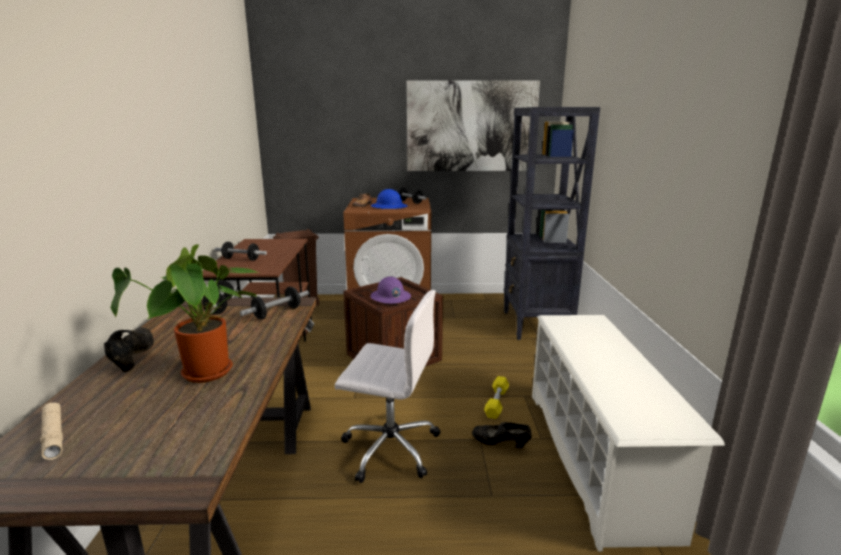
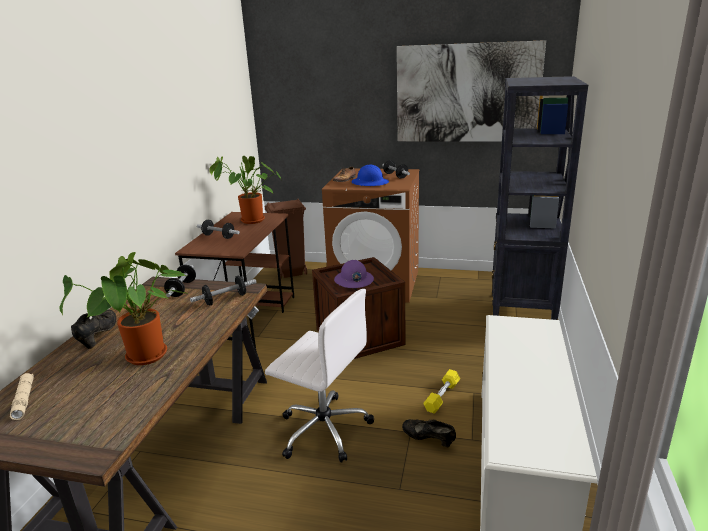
camera: 15 degrees right, 5 degrees up
(269, 246) = (250, 221): none -> potted plant

